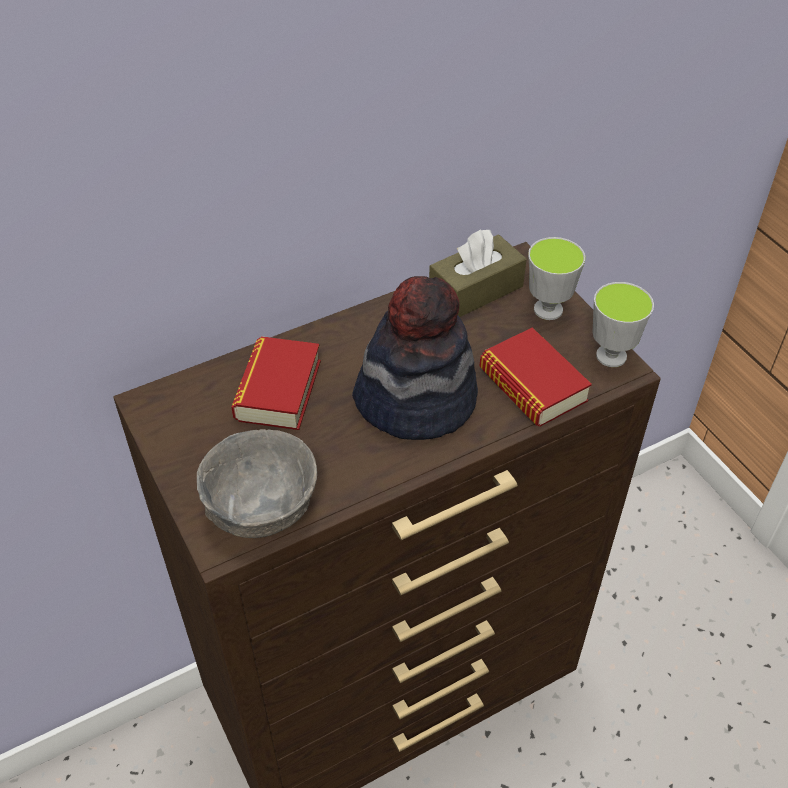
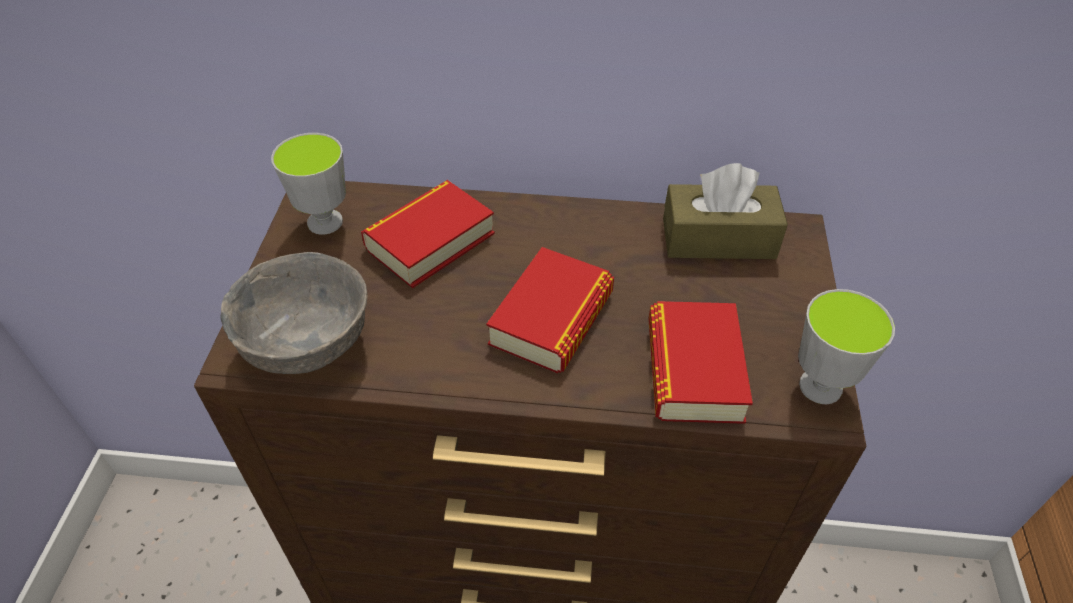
camera: 35 degrees right, 0 degrees up
(416, 400) = (551, 319): hat -> book
(548, 310) = (785, 297): cup -> cup (325, 222)

